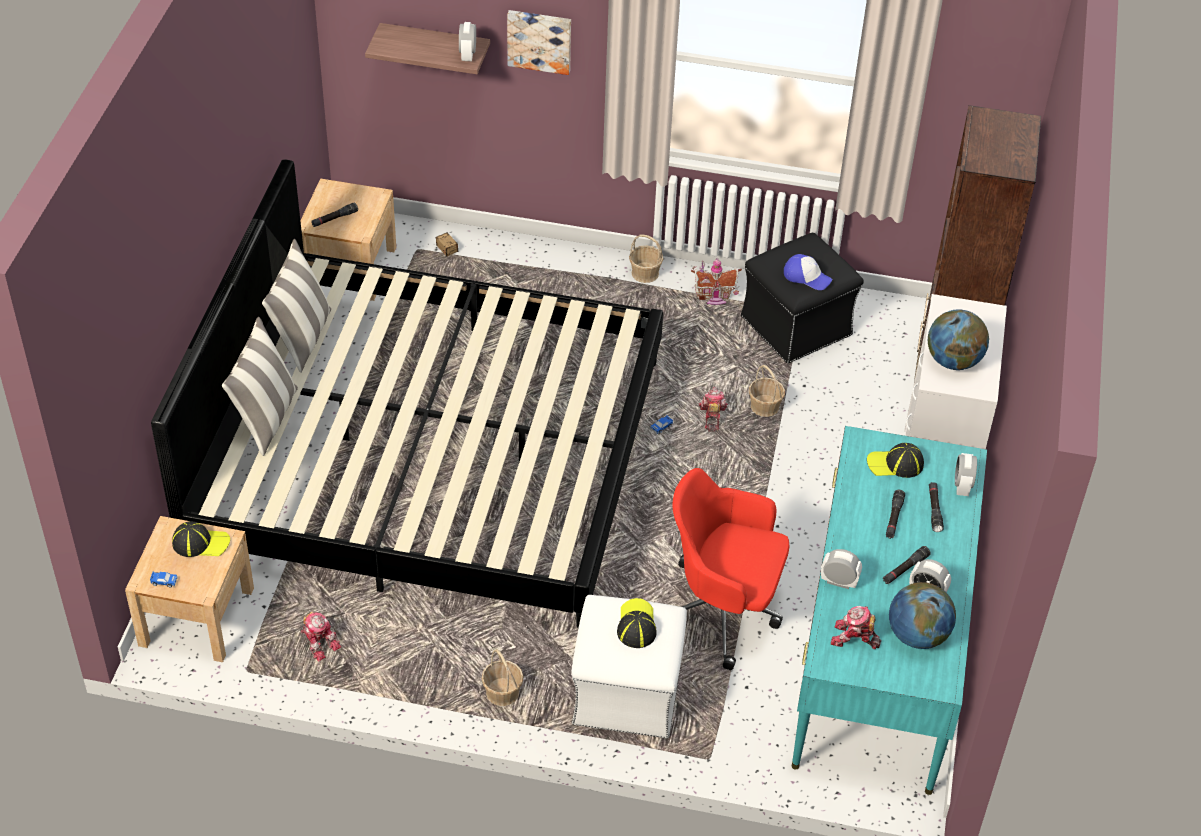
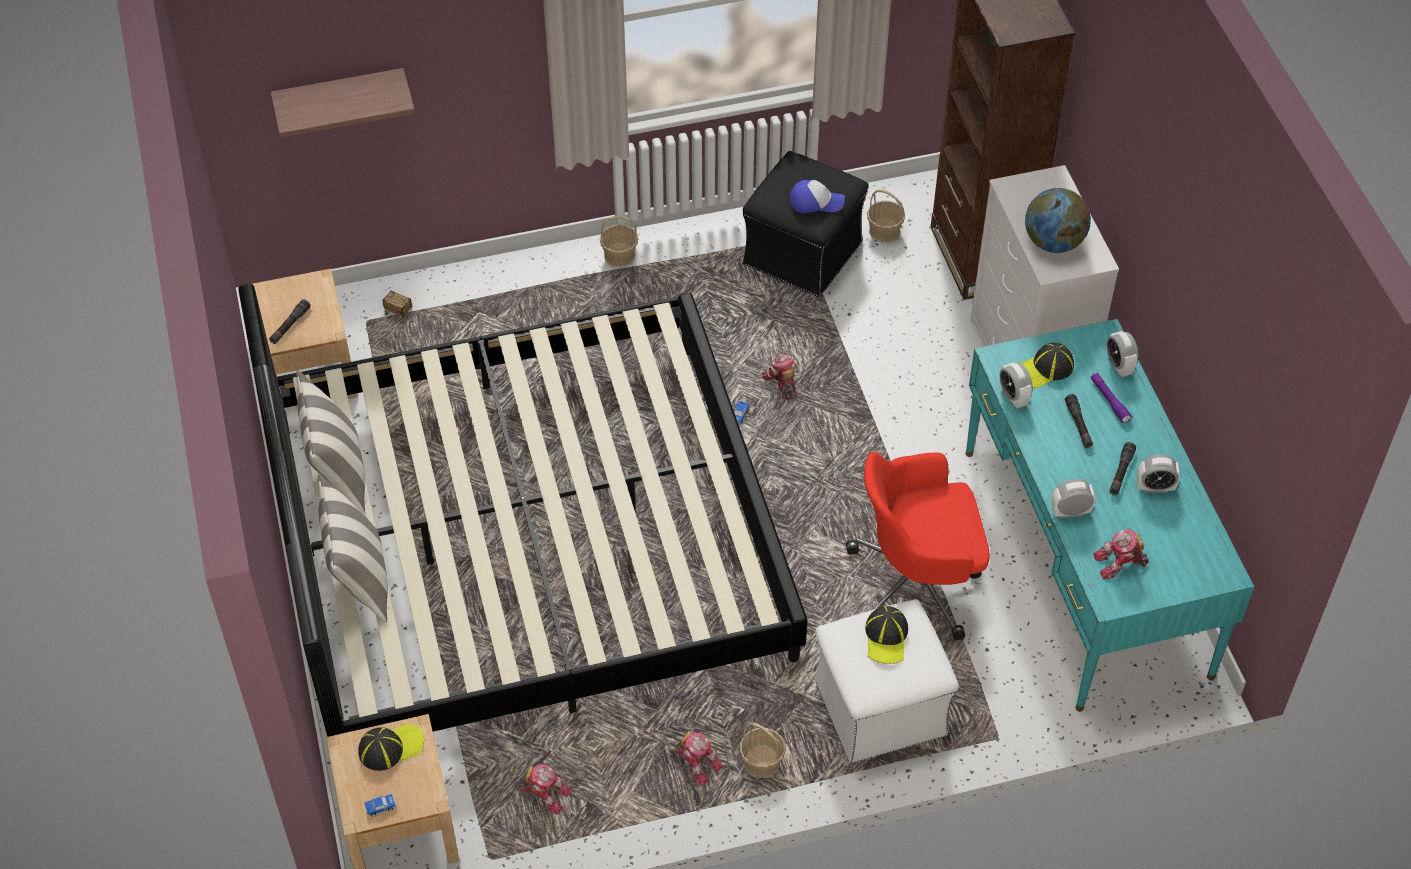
camera: 25 degrees left, 5 degrees up
(451, 670) = (697, 762): none -> toy robot
(467, 55) = (393, 95): alarm clock -> alarm clock (1013, 397)
(539, 40) = (461, 51): picture -> none
(636, 625) = (886, 638): cap -> cap turned 150 degrees counterclockwise
(714, 297) = (704, 255): toy house -> none
(764, 407) = (825, 352): basket -> basket (884, 231)
(917, 635) = (1173, 535): globe -> none
(934, 510) = (1109, 401): black flashlight -> purple flashlight

